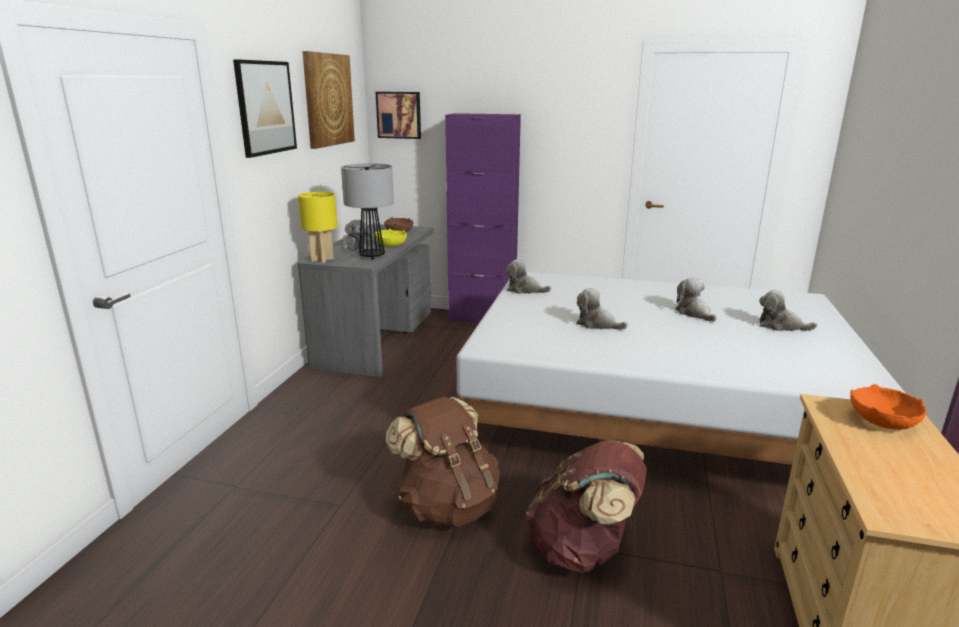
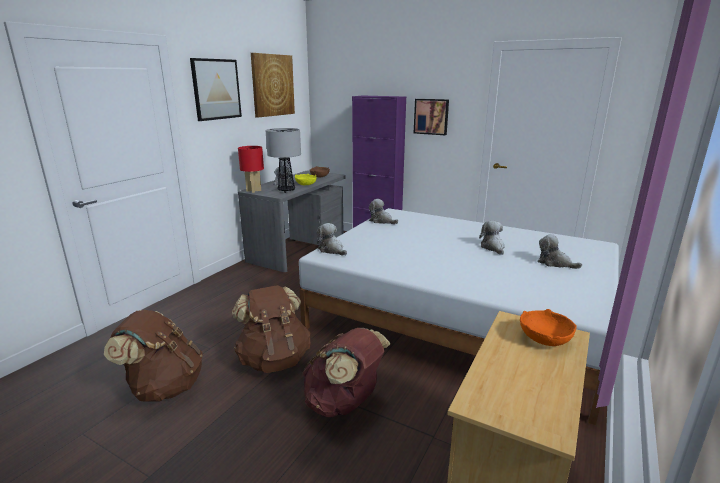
camera: 15 degrees right, 0 degrees up
(307, 576) = (164, 387): none -> brown backpack
(322, 260) = (253, 191): yellow table lamp -> red table lamp
(399, 115) = (328, 96): picture -> picture (431, 116)
(597, 324) = (411, 248): plush toy -> plush toy (332, 250)

